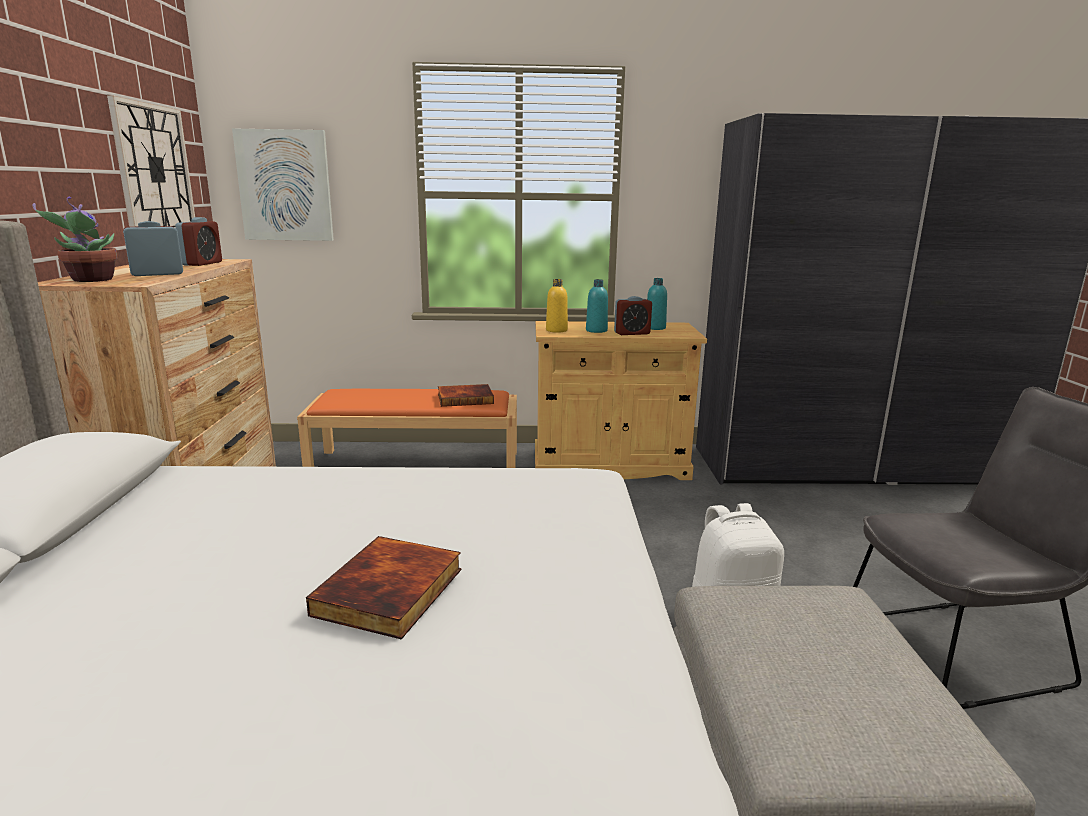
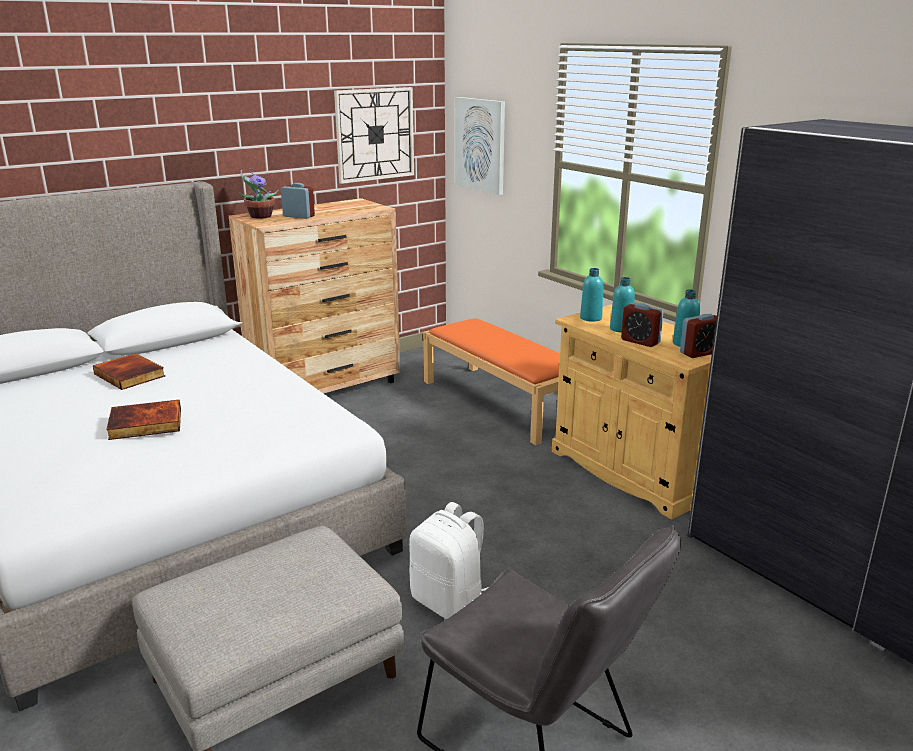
camera: 55 degrees right, 5 degrees up
(202, 263) = (353, 209): alarm clock -> alarm clock (699, 353)
(465, 398) = (530, 358): book -> book (131, 375)
(556, 330) = (591, 318): yellow bottle -> turquoise bottle

